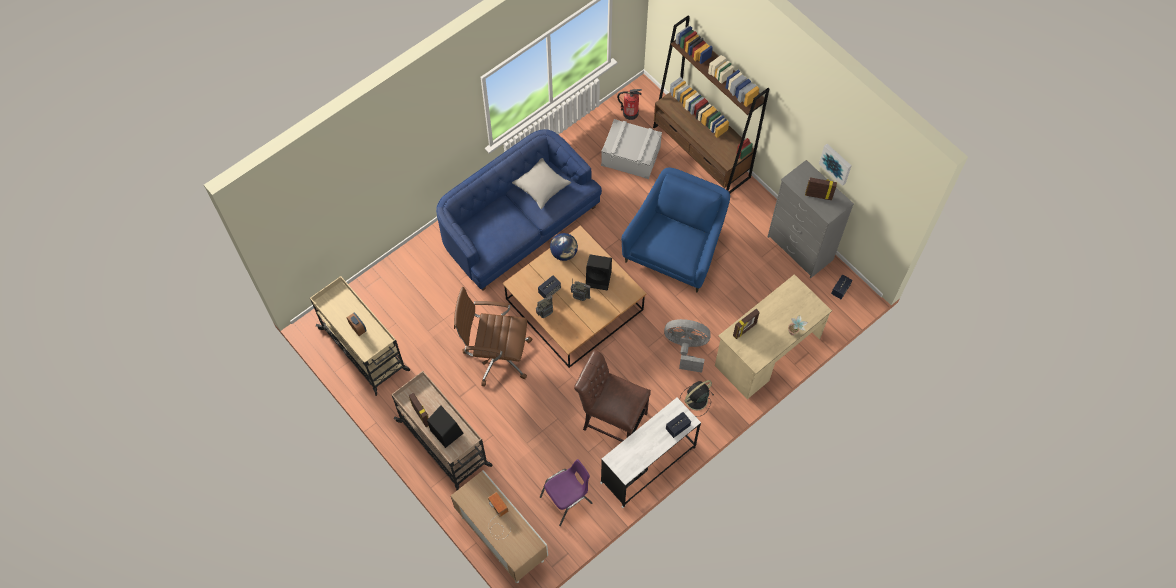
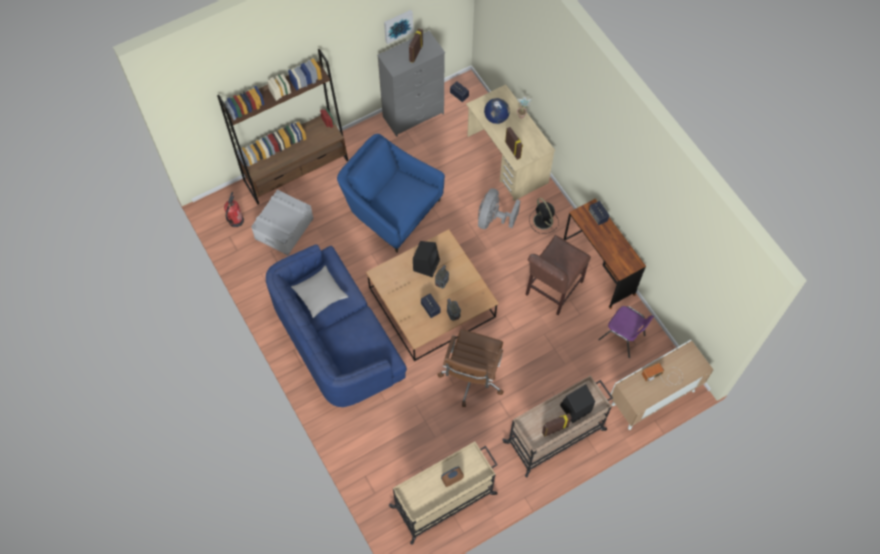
camera: 80 degrees left, 0 degrees up
(564, 253) = (393, 290): globe -> globe (496, 118)
(567, 500) = (623, 338): purple chair -> purple chair turned 150 degrees clockwise
(648, 465) = (598, 268): white desk -> brown desk

